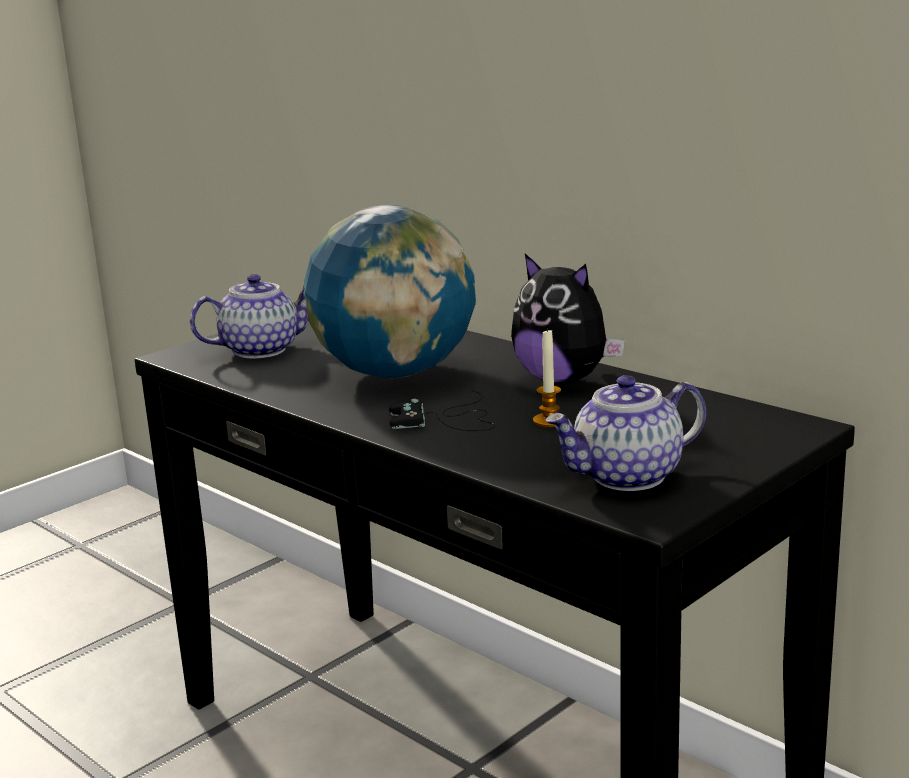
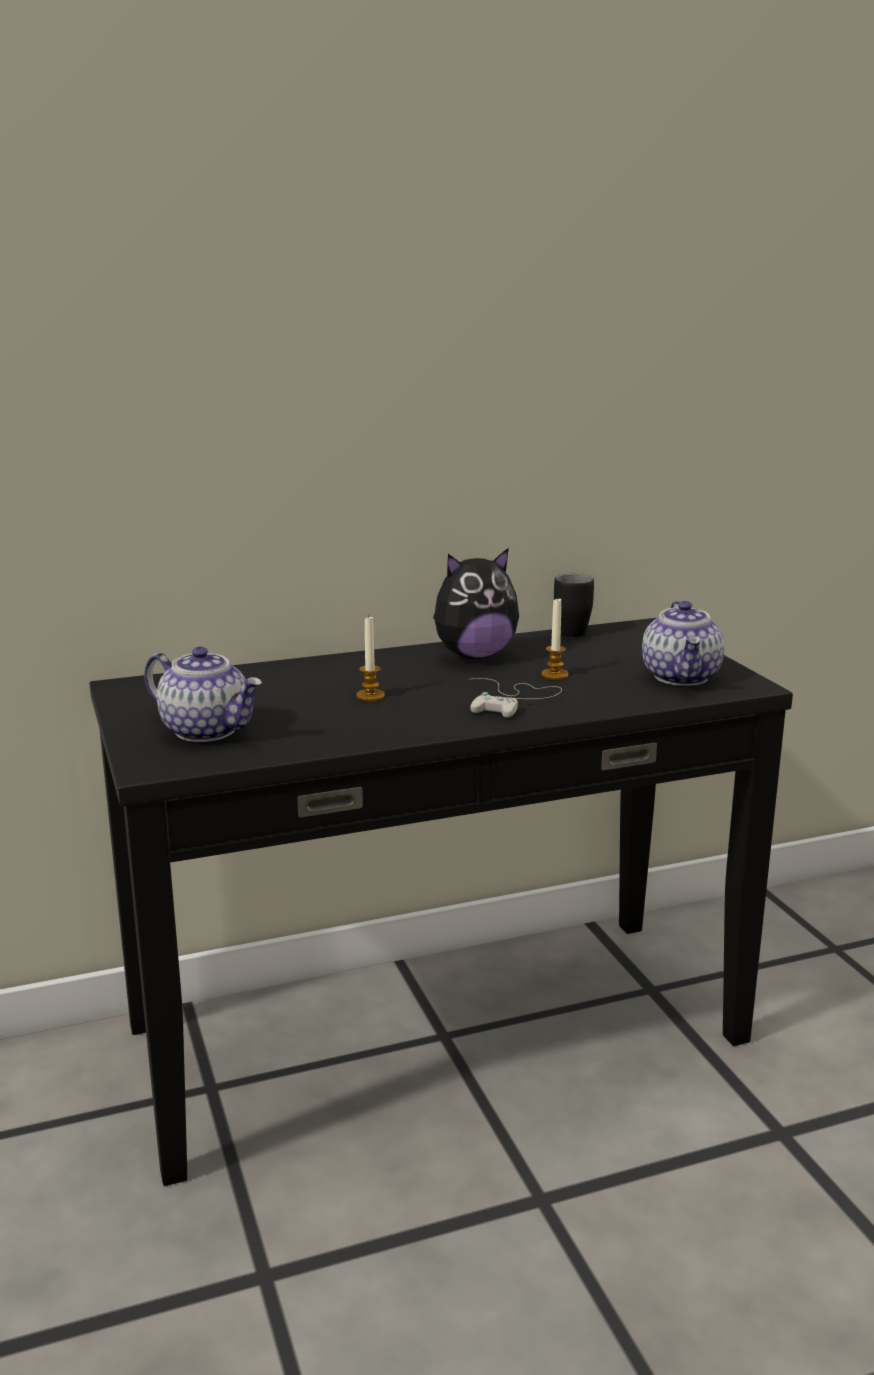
camera: 65 degrees left, 0 degrees up
(260, 349) = (207, 730): teapot -> teapot turned 120 degrees clockwise
(395, 373) = (370, 696): globe -> candle
(448, 421) = (513, 700): black game controller -> white game controller
(721, 399) = (574, 630): none -> black mug

